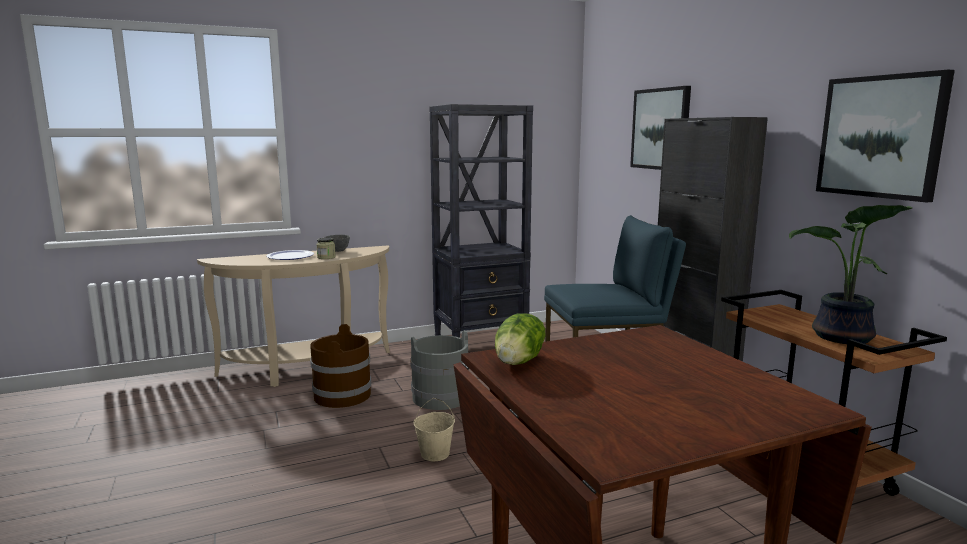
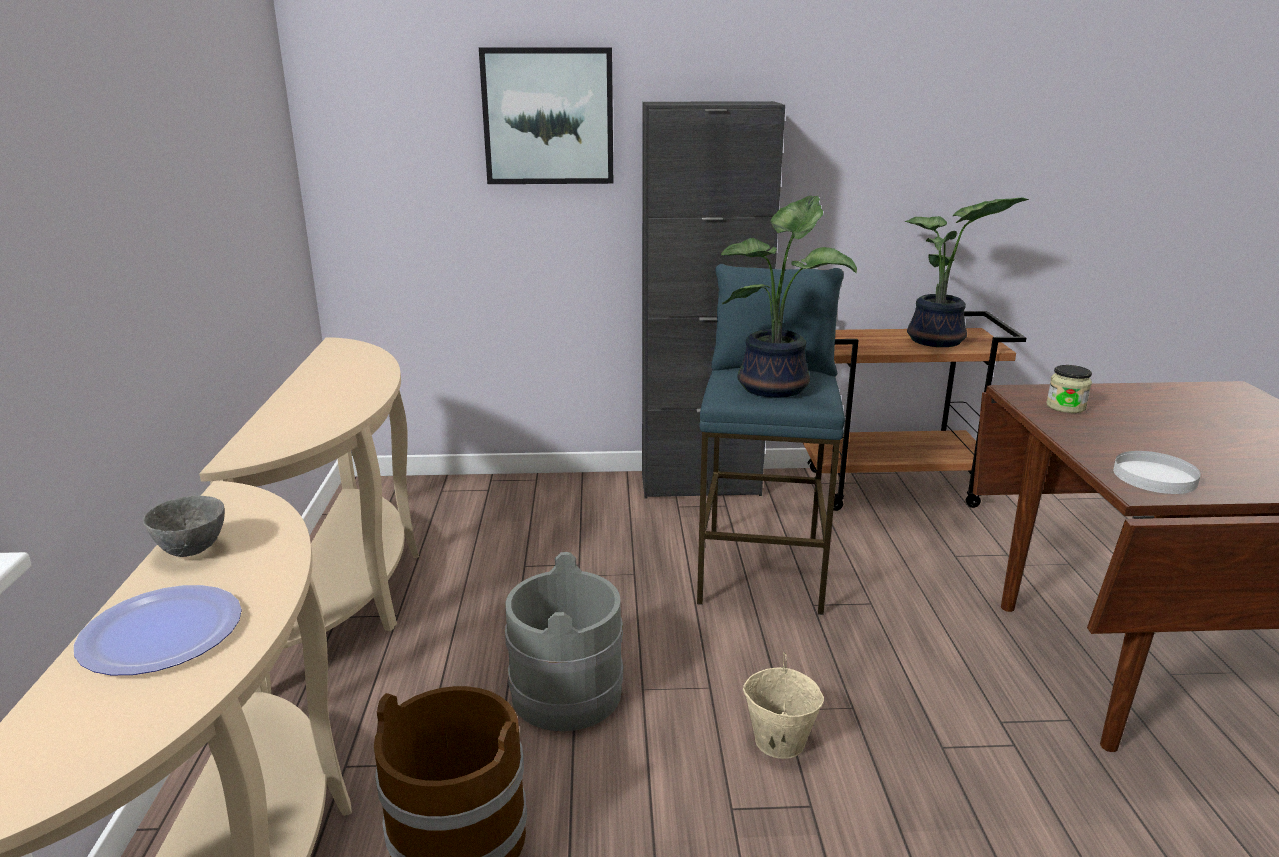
camera: 70 degrees left, 10 degrees up
(326, 257) = (259, 573): jar -> jar (1065, 407)
(481, 343) = (355, 592): black bookcase -> beige console table
(519, 361) = (1154, 476): lettuce -> white plate
(590, 290) = (777, 387): none -> potted plant
(881, 136) = (913, 124): picture -> none

